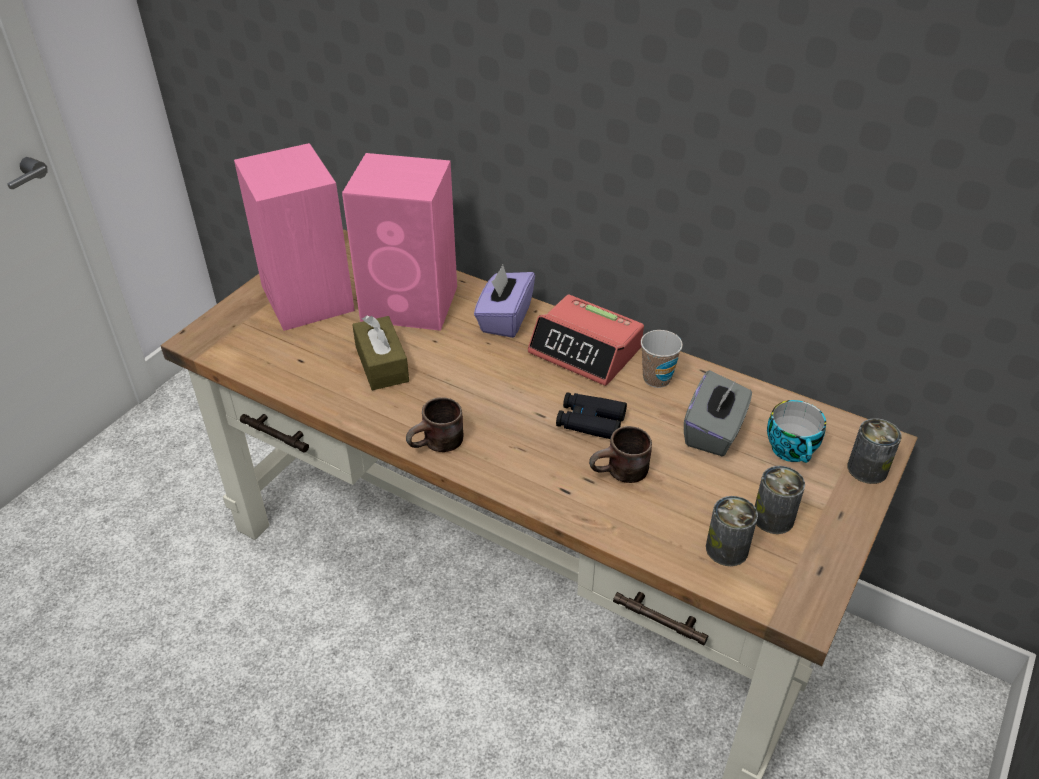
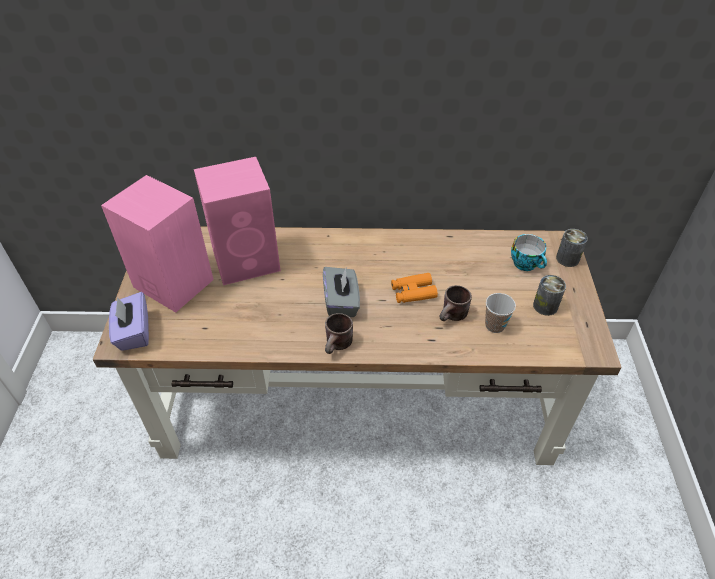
camera: 30 degrees left, 5 degrees up
(382, 364) = (261, 308): brown tissue box -> none
(504, 319) = (314, 248): purple tissue box -> purple tissue box (133, 332)
(586, 350) = (377, 249): alarm clock -> none
(590, 422) = (413, 292): black binoculars -> orange binoculars
(656, 379) = (428, 251): cup -> cup (495, 325)
(714, 432) = (481, 270): grey tissue box -> grey tissue box (341, 303)
(727, 549) = (537, 334): can -> none

